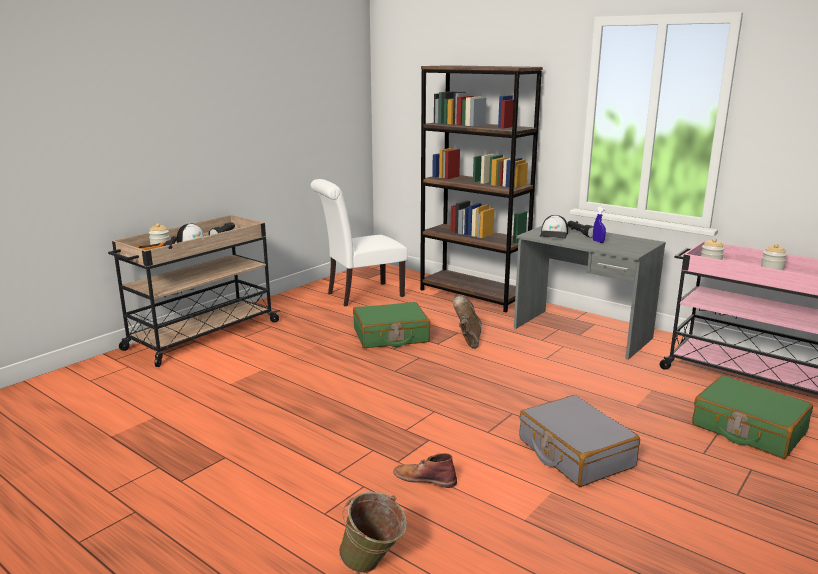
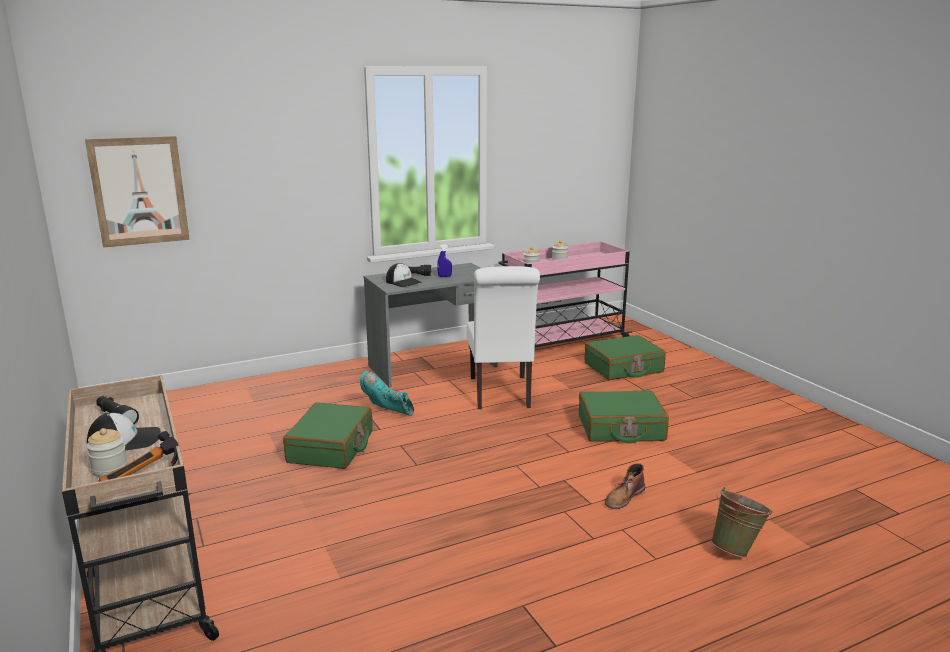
camera: 65 degrees left, 0 degrees up
(360, 295) = (188, 438): white chair -> white chair (501, 394)
(417, 117) = (139, 191): none -> picture
(468, 339) = (388, 412): brown boot -> turquoise boot
(473, 295) = (286, 382): brown bookcase -> none
(574, 453) = (620, 428): grey suitcase -> green suitcase

